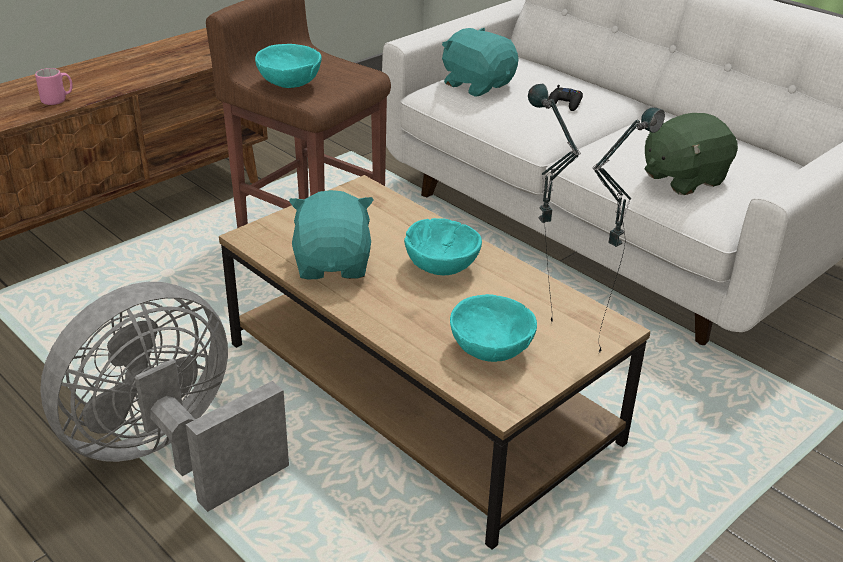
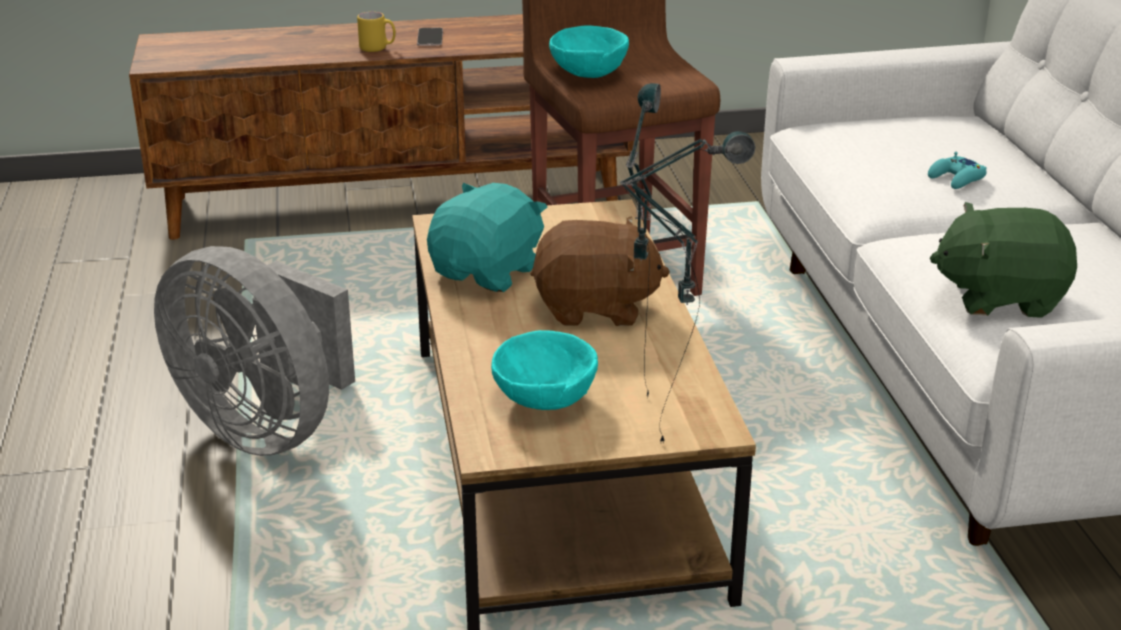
camera: 35 degrees right, 5 degrees down
(58, 100) = (378, 48): pink mug -> yellow mug
(91, 81) = (430, 38): none -> phone
(170, 453) = (266, 428): grey fan -> grey fan turned 135 degrees counterclockwise
(440, 267) = (595, 308): turquoise bowl -> brown plush toy
(477, 85) = (868, 134): turquoise plush toy -> none
(565, 103) = (956, 179): black game controller -> turquoise game controller

